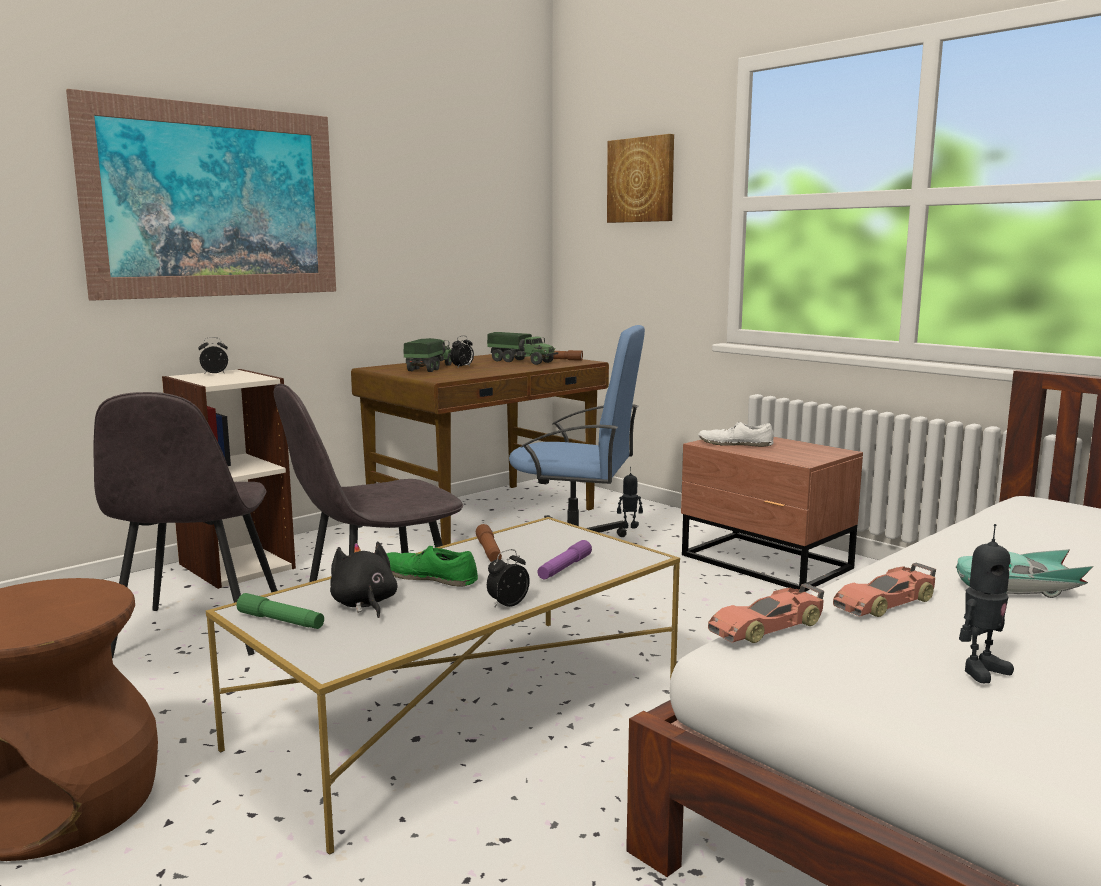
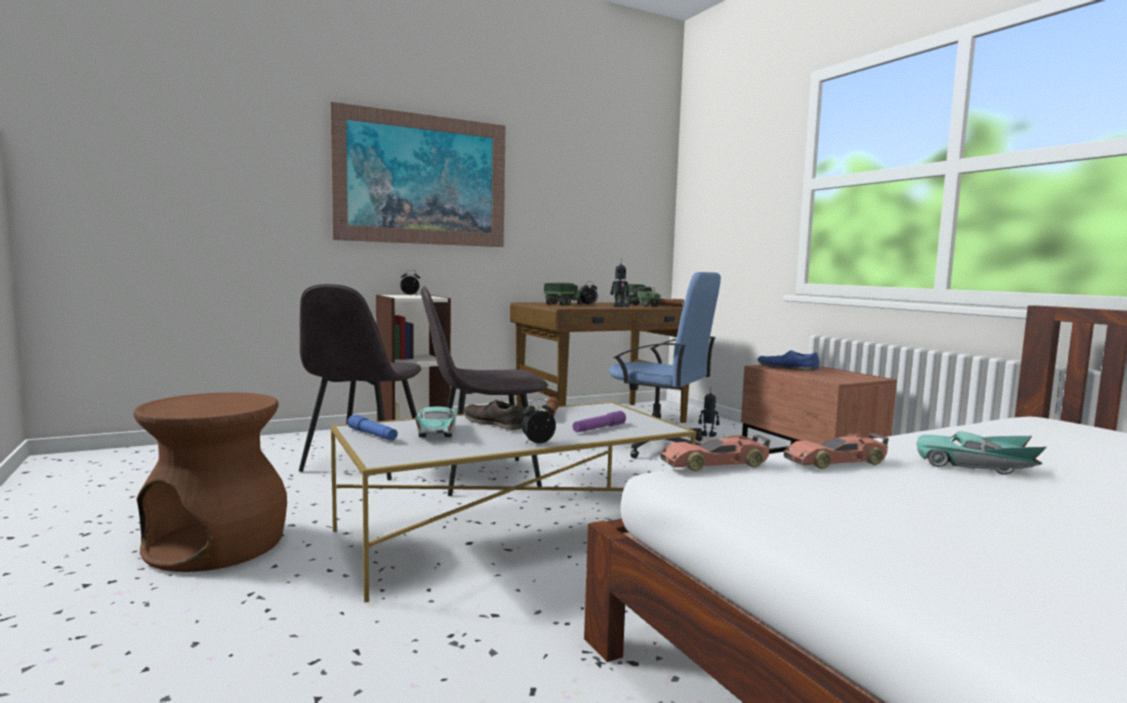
camera: 15 degrees right, 5 degrees down
(281, 621) = (372, 435): green flashlight -> blue flashlight
(364, 604) = (436, 432): black plush toy -> turquoise toy car
(429, 577) = (494, 423): green shoe -> brown shoe
(641, 180) = (738, 172): picture -> none
(735, 444) = (787, 368): white shoe -> blue shoe
(981, 670) = (886, 507): toy robot -> toy robot (619, 306)

